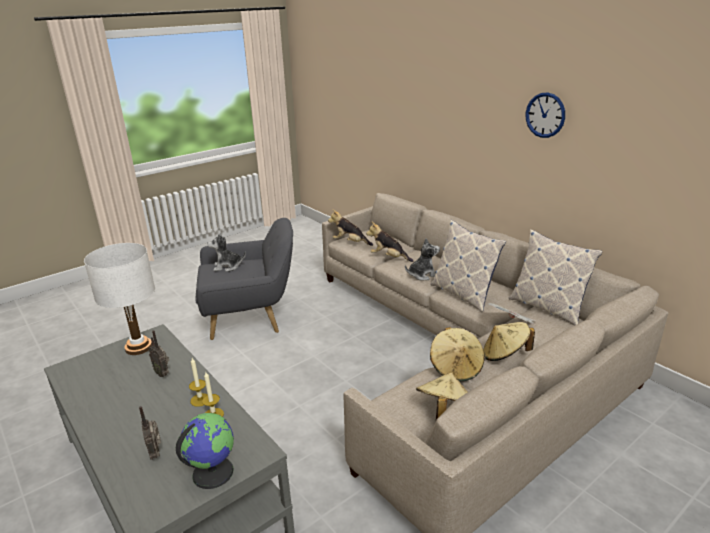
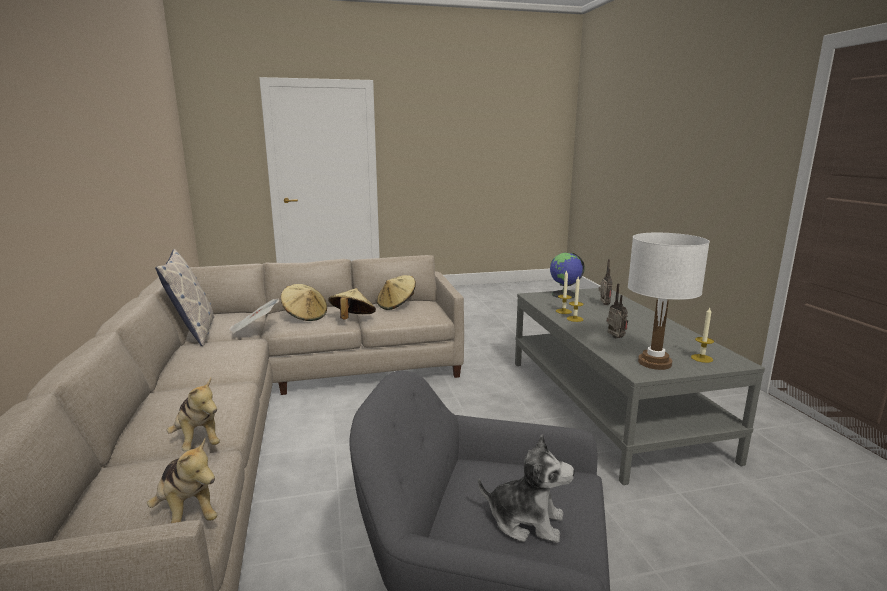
camera: 155 degrees left, 10 degrees down
(93, 364) = (701, 358): none -> candle
(422, 275) = (218, 395): plush toy -> none
(463, 294) = (228, 363): pillow -> none
(545, 115) = (47, 132): wall clock -> none

